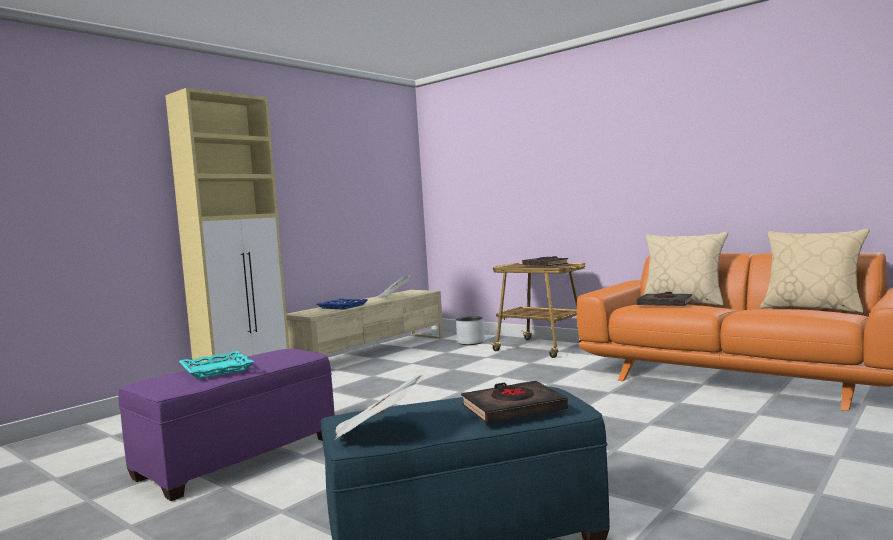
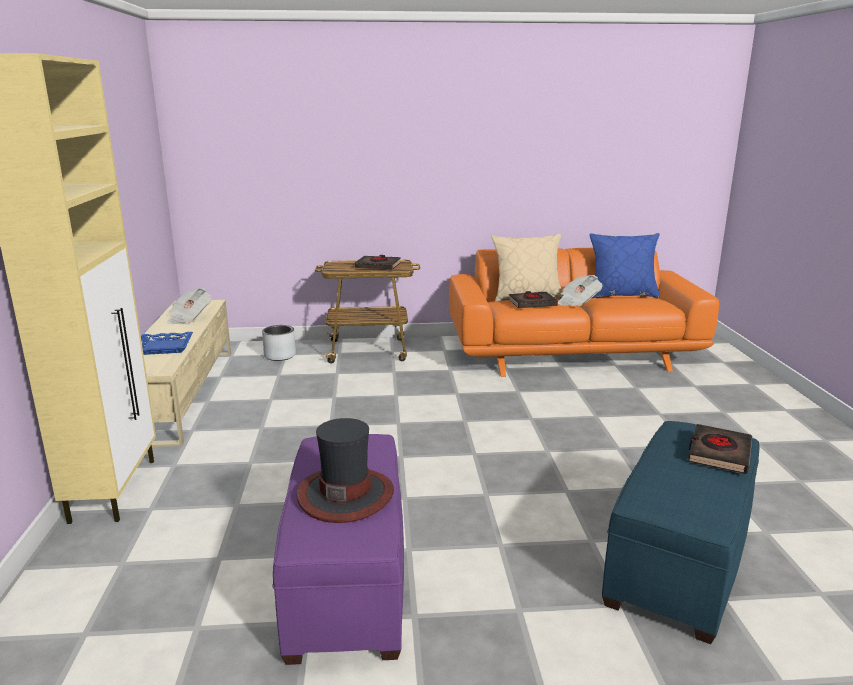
camera: 45 degrees left, 15 degrees up
(217, 370) = (345, 494): turquoise tray -> hat
(377, 432) = (703, 509): newspaper -> newspaper (577, 302)
(813, 308) = (621, 294): beige pillow -> blue pillow

